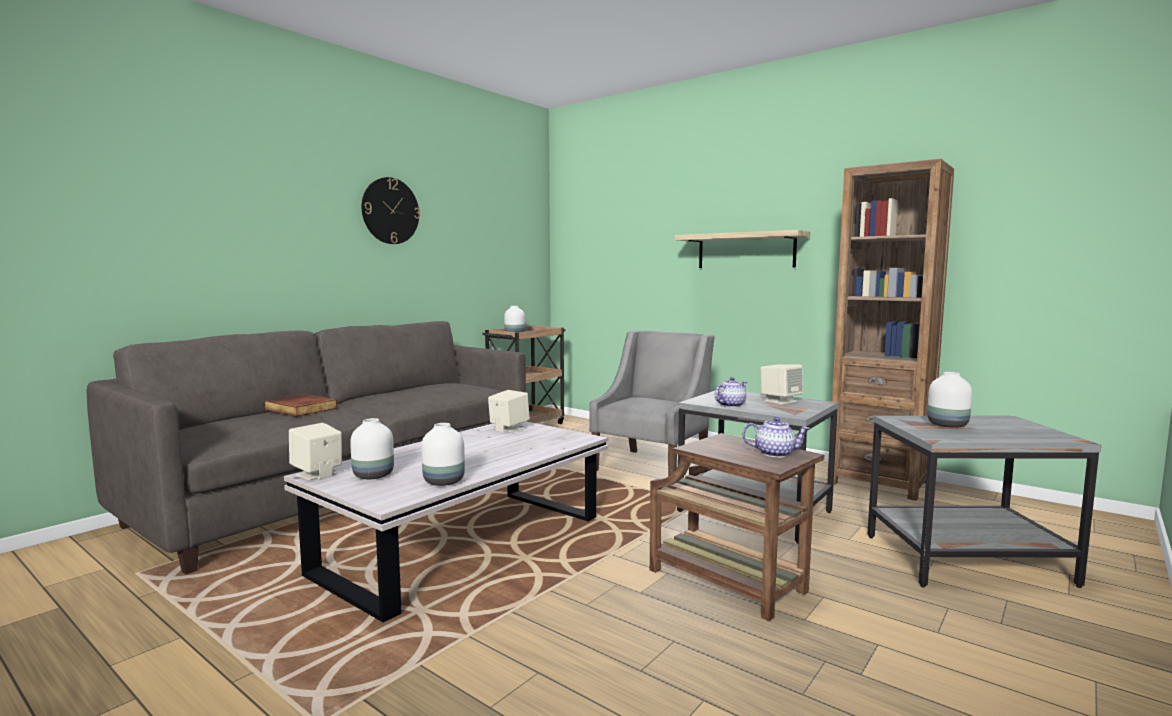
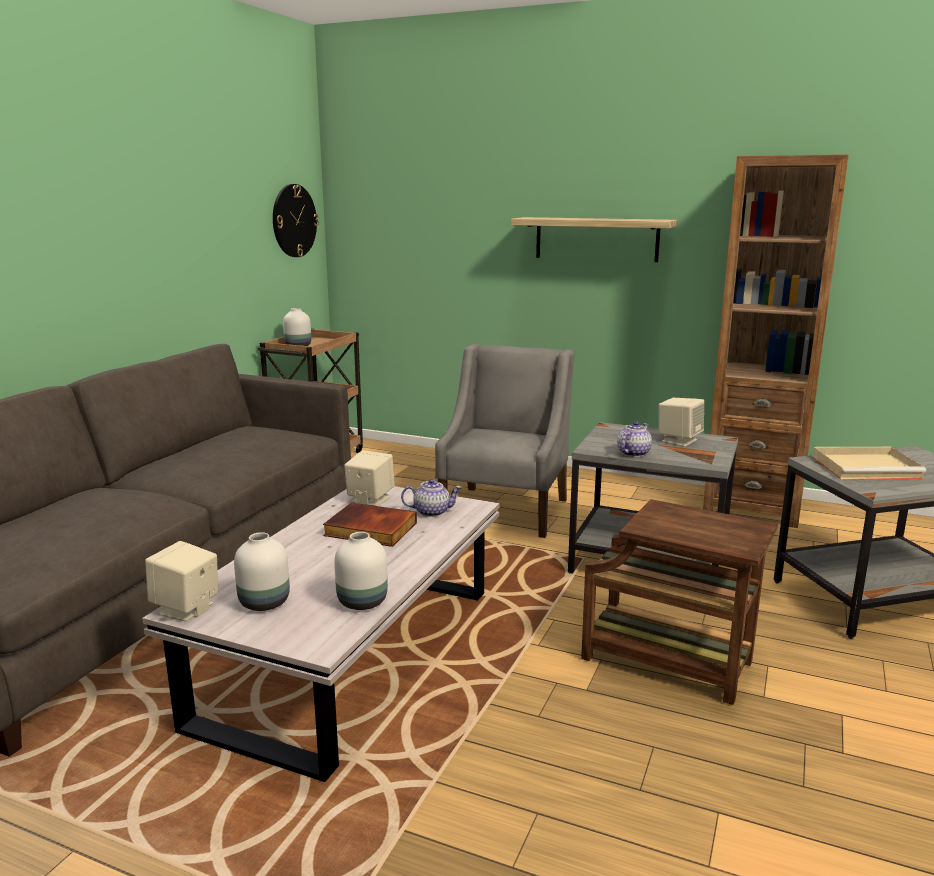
camera: 15 degrees left, 10 degrees up
(299, 409) = (89, 503): book -> book (369, 529)
(390, 211) = (135, 193): wall clock -> wall clock (294, 221)
(775, 453) = (730, 528): teapot -> teapot (432, 512)
(948, 425) = (867, 467): white vase -> beige tray

